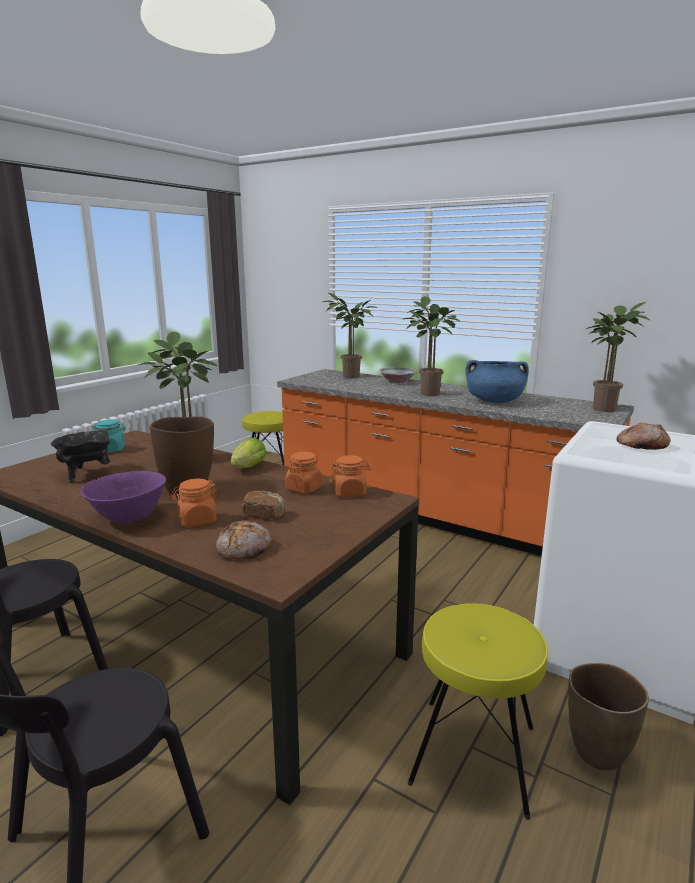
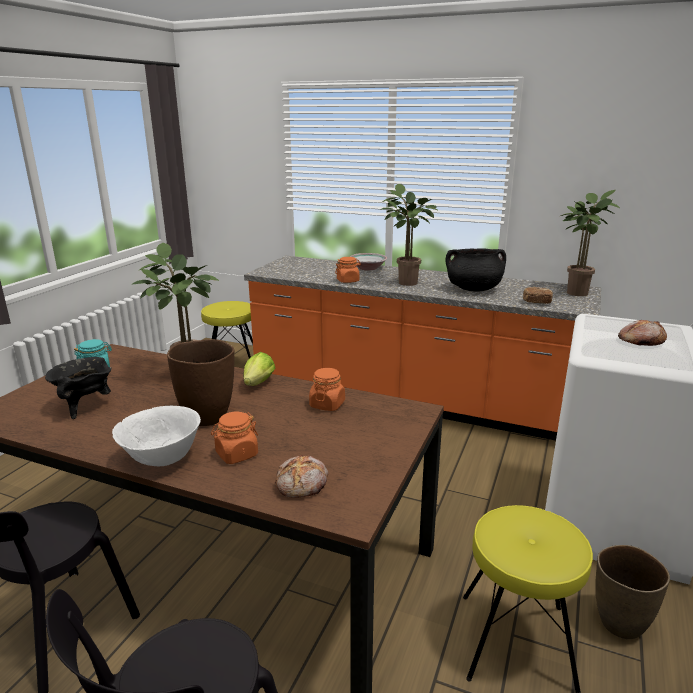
camera: 10 degrees left, 5 degrees up
(129, 519) = (162, 459): purple bowl -> white bowl
(264, 514) = (302, 440): bread -> bread (537, 302)
(349, 377) = (316, 265): potted plant -> none
(350, 492) = (375, 405): orange jar -> orange jar (348, 281)
(494, 401) = (473, 289): blue cooking pot -> black cooking pot

